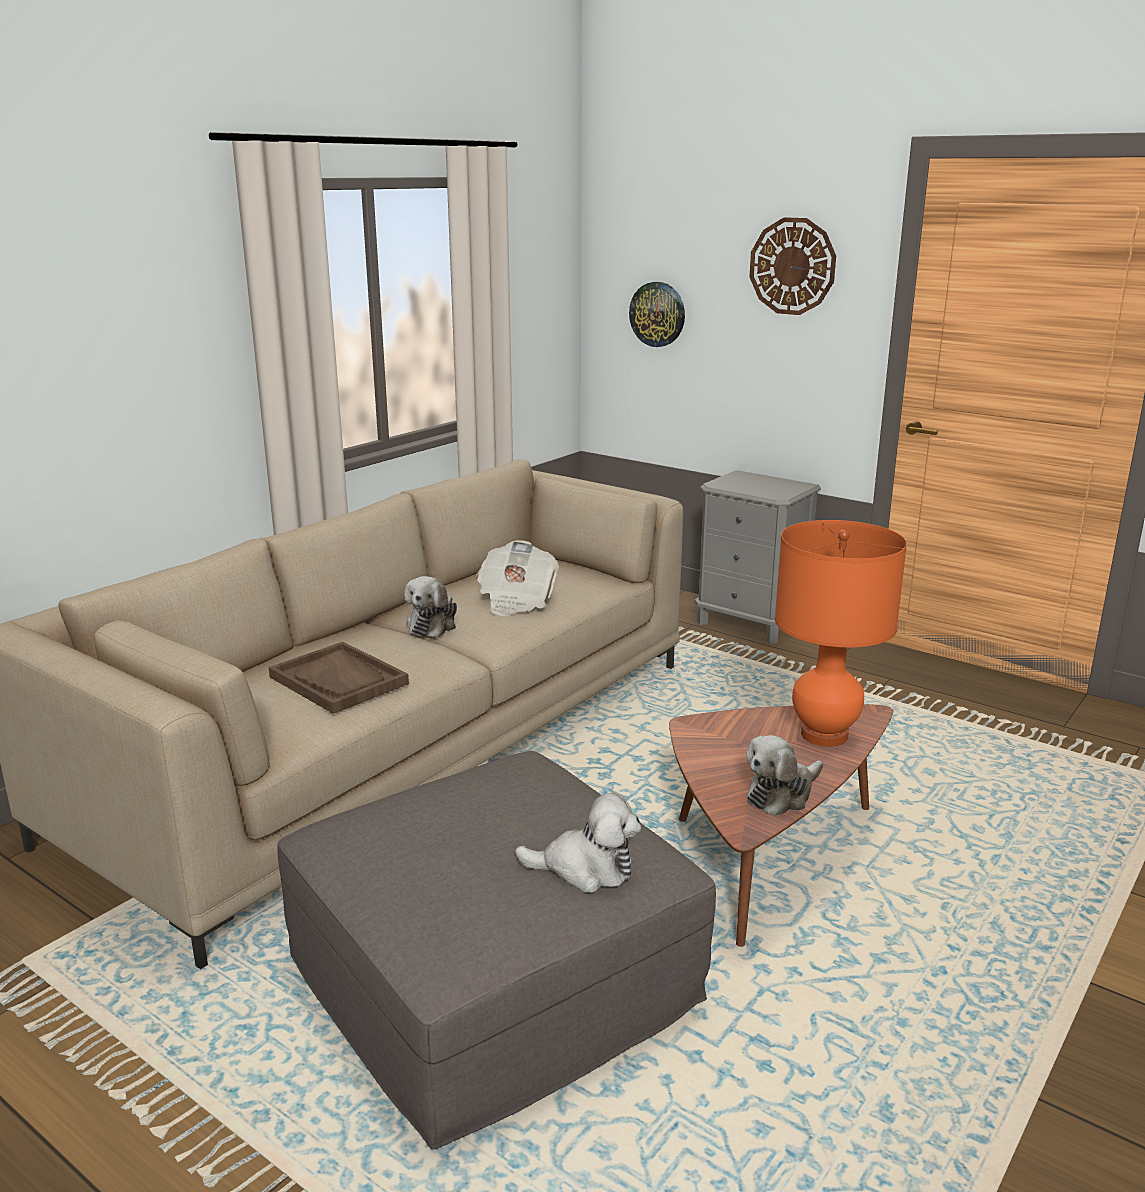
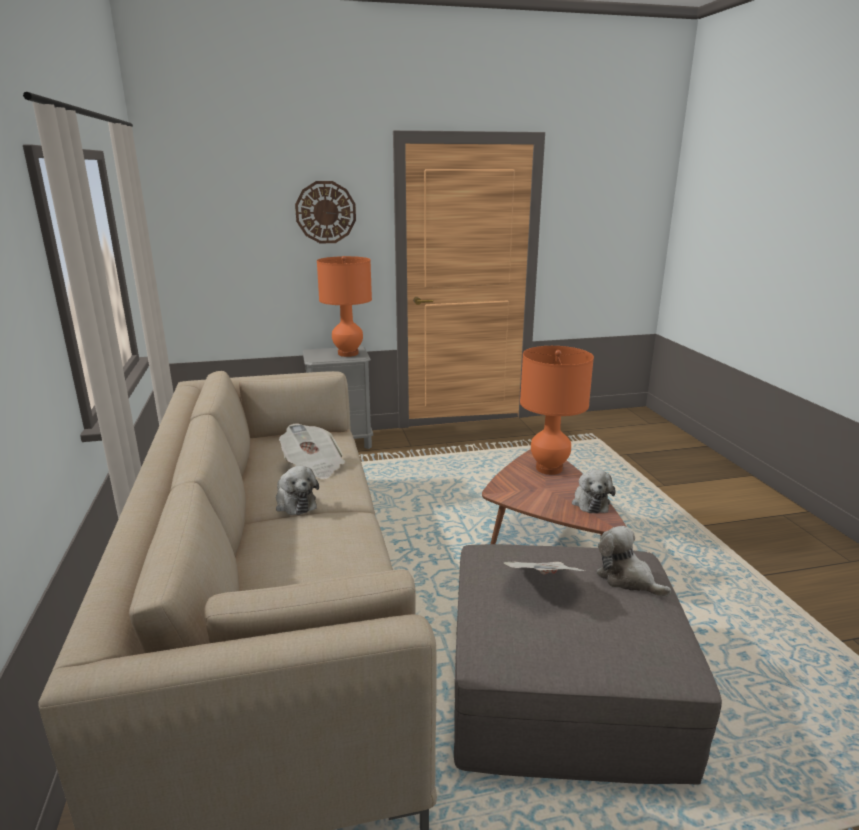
camera: 50 degrees left, 0 degrees up
(339, 680) = (325, 565): brown tray -> none
(490, 815) = (543, 584): none -> newspaper
(586, 868) = (627, 579): plush toy -> plush toy turned 90 degrees counterclockwise
(657, 314) = (224, 253): wall clock -> none
(773, 488) = (348, 353): none -> orange table lamp

